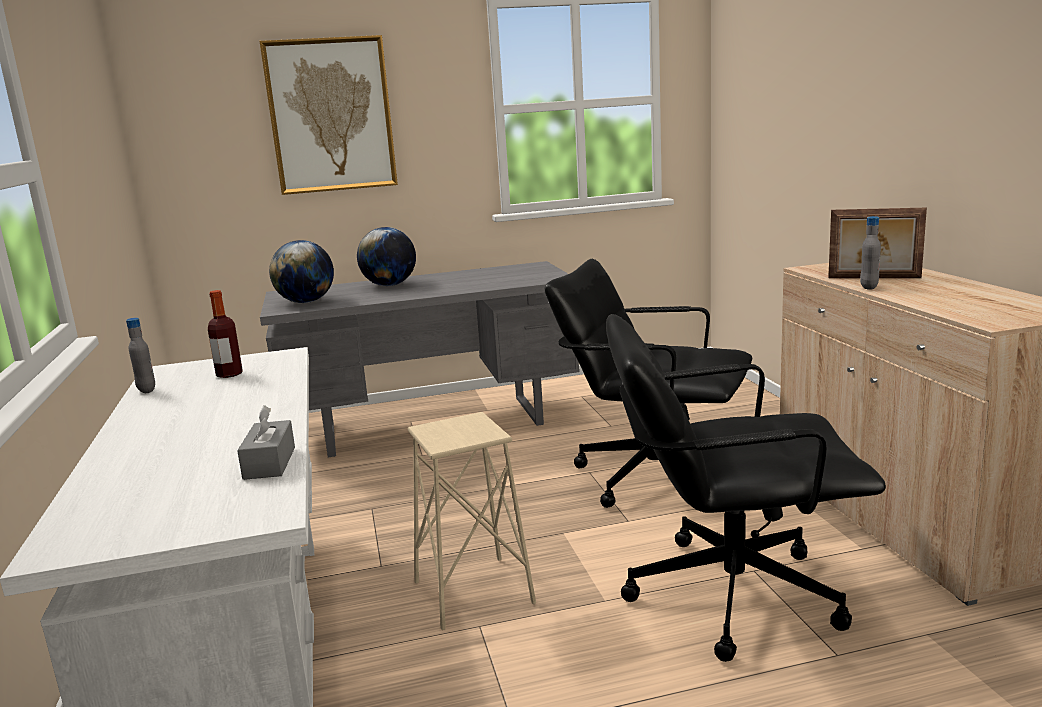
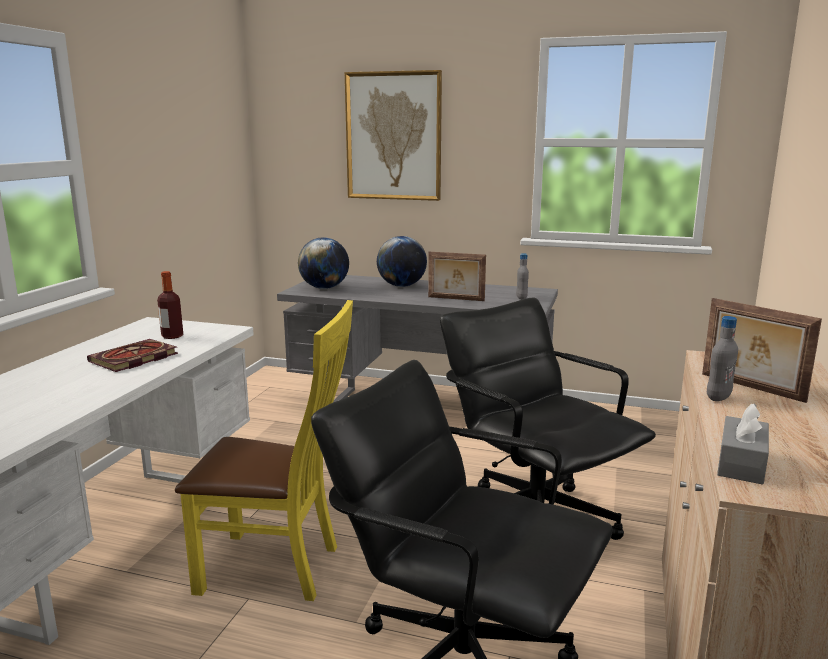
camera: 30 degrees right, 0 degrees up
(146, 390) = (114, 335): grey bottle -> grey bottle (521, 298)
(234, 401) = (133, 359): none -> book
(269, 463) = (53, 416): grey tissue box -> grey tissue box (741, 463)
(471, 285) = (455, 299): none -> picture frame
(473, 592) = (278, 568): beige stool -> yellow chair

